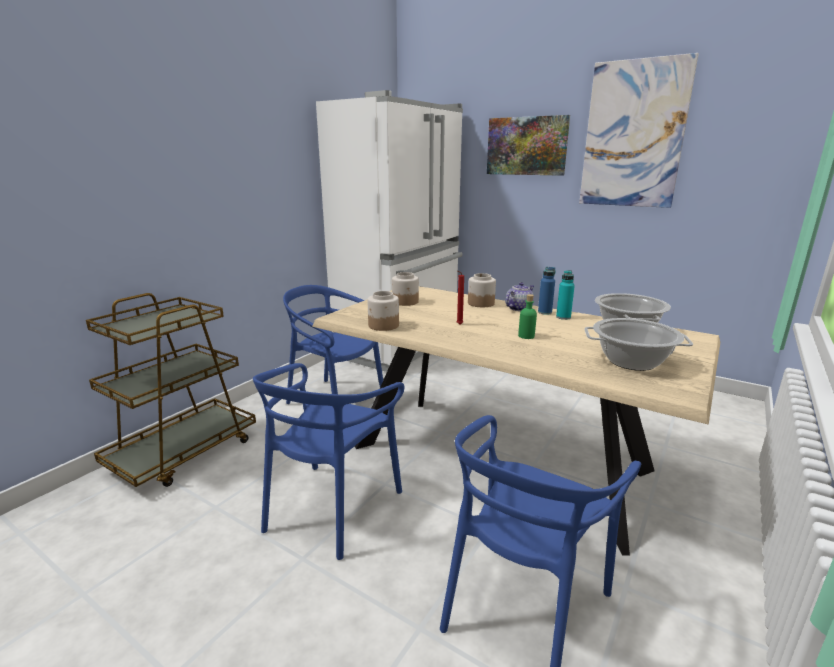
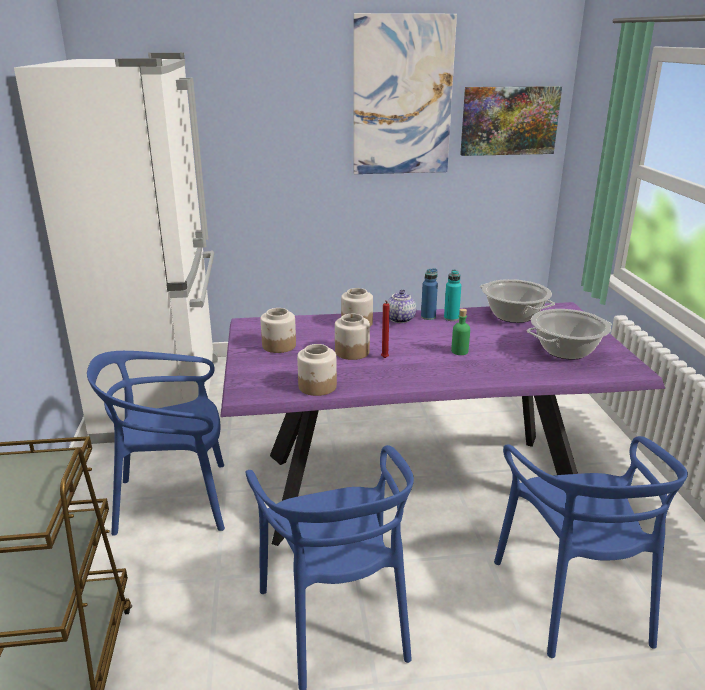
camera: 40 degrees left, 5 degrees up
(444, 316) = (352, 352): none -> jar
(498, 458) = (419, 483): beige dining table -> purple dining table
(526, 146) = (281, 109): picture -> picture (509, 120)

